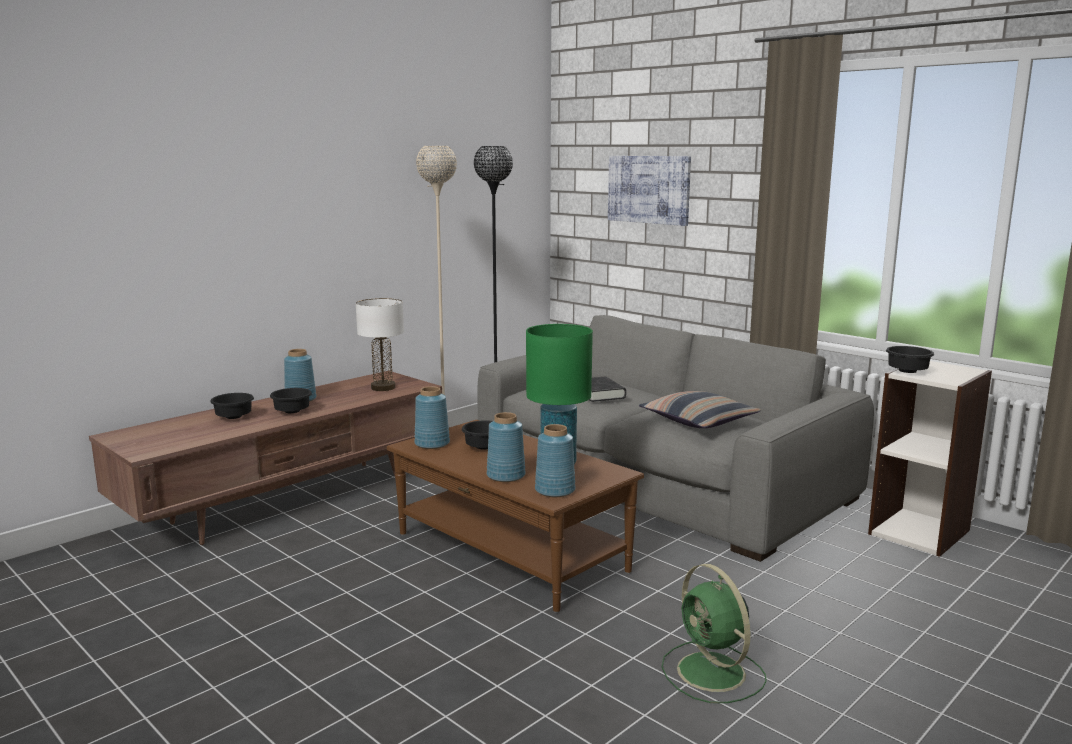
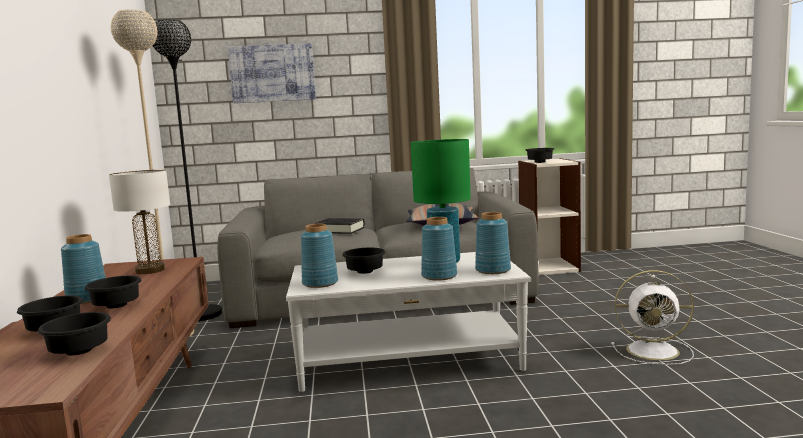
camera: 50 degrees left, 5 degrees down
(201, 437) = (77, 352): none -> black bowl
(511, 553) = (409, 361): brown coffee table -> white coffee table
(713, 673) = (655, 351): green fan -> white fan

